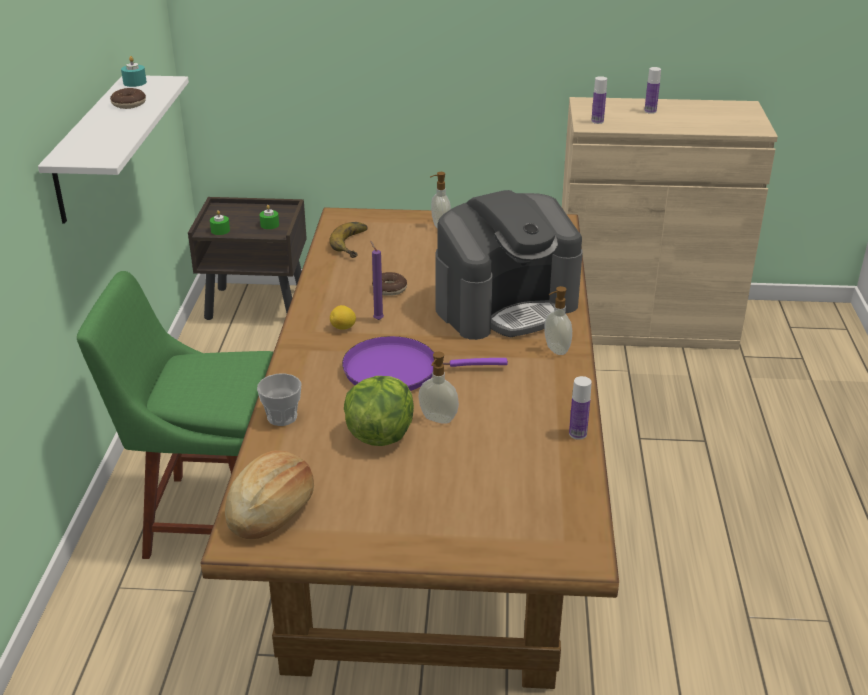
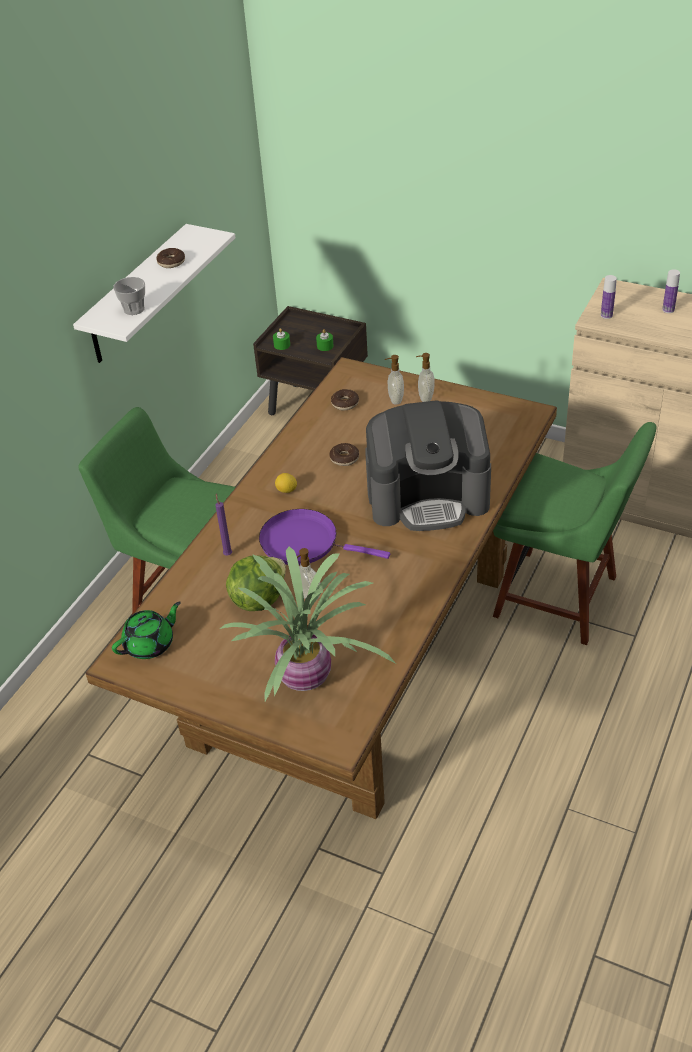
camera: 25 degrees right, 10 degrees up
(135, 82) = (189, 235): turquoise candle -> none
(272, 510) = (150, 644): bread -> green teapot
(282, 417) = (198, 565): cup -> cup (134, 309)
(356, 244) = (345, 403): banana -> donut
(377, 319) = (317, 487): purple candle -> purple candle (227, 554)
(495, 500) = (307, 679): none -> potted plant
(555, 349) = (440, 551): soap dispenser -> soap dispenser (395, 399)
(577, 434) = (405, 637): bottle -> none
(614, 423) = (562, 598): none -> green chair

